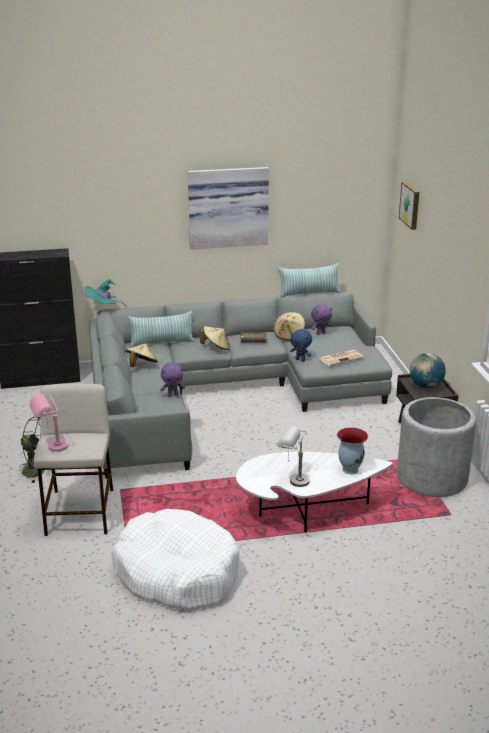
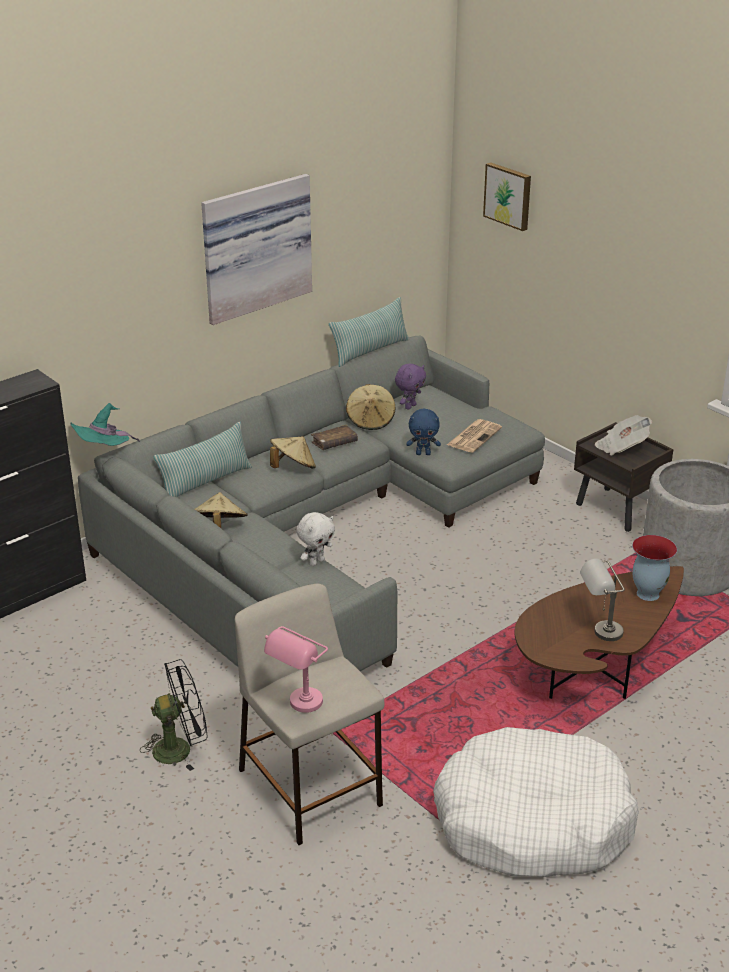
camera: 30 degrees left, 5 degrees up
(173, 395) = (316, 562): purple plush toy -> white plush toy
(304, 511) = (594, 669): white coffee table -> brown coffee table
(425, 386) = (621, 447): globe -> newspaper

